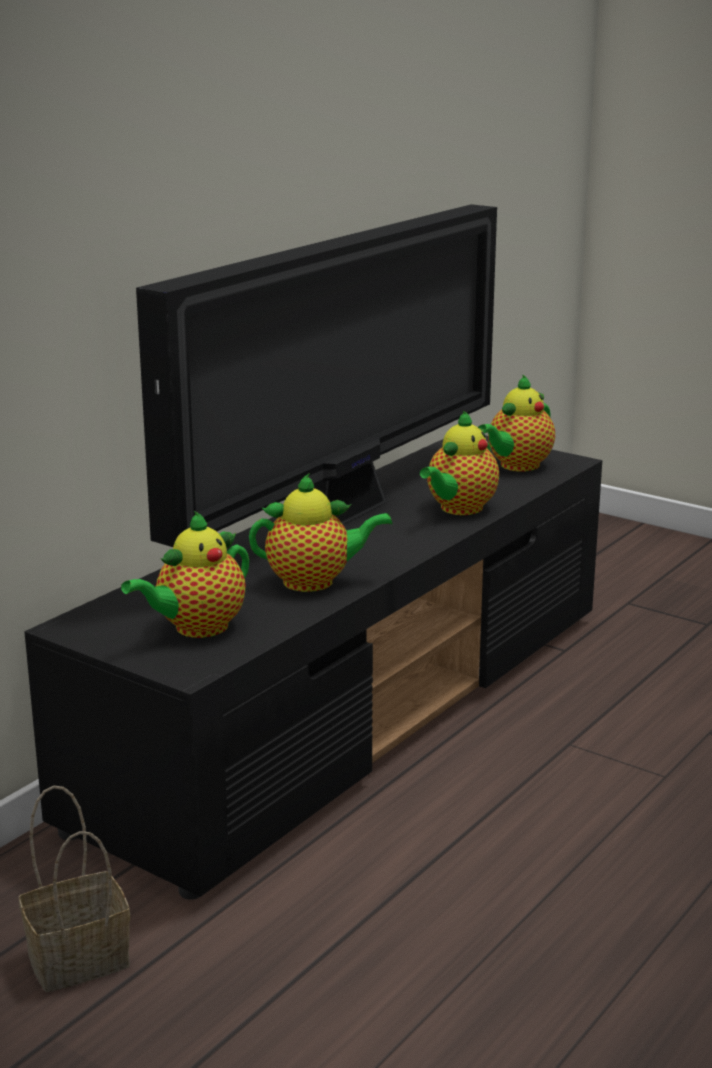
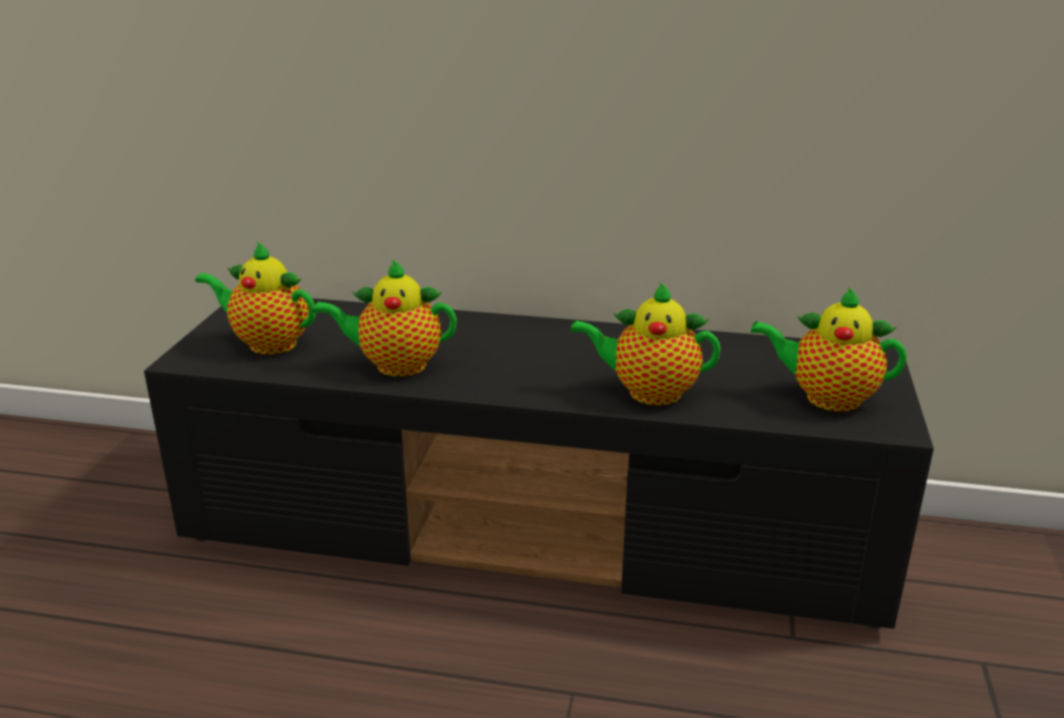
camera: 65 degrees right, 5 degrees up
(81, 957) = (111, 515): basket -> none
(314, 582) = (395, 365): teapot -> teapot turned 120 degrees clockwise
(346, 513) = (577, 342): television -> none

